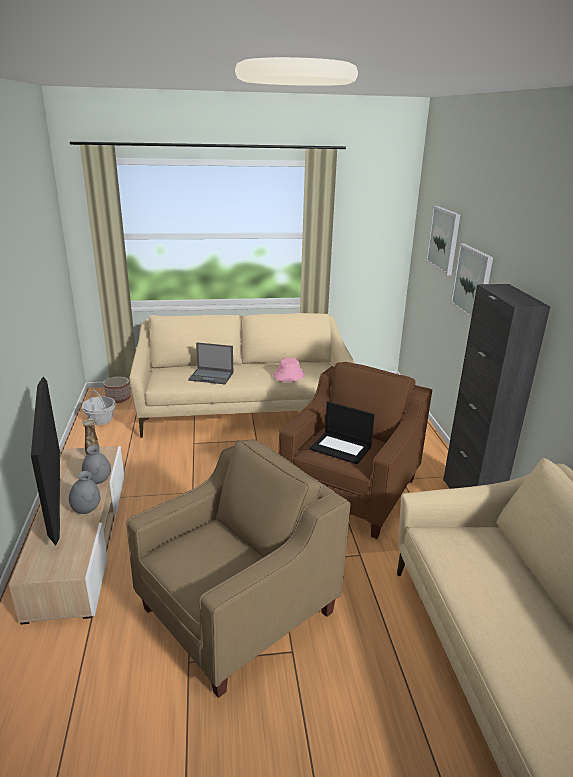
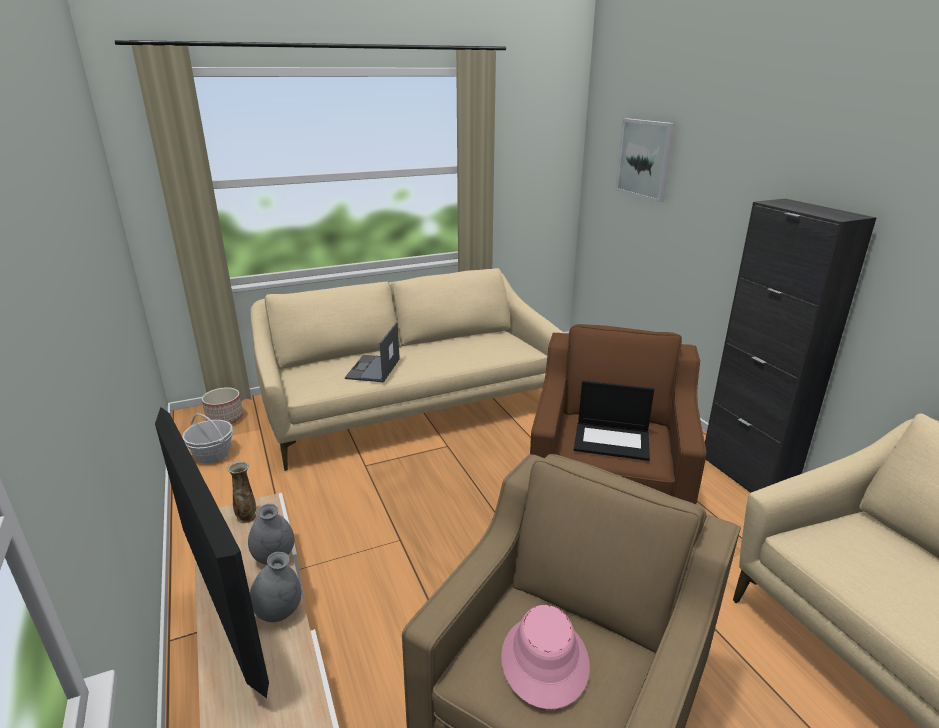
camera: 15 degrees left, 0 degrees up
(211, 376) = (373, 369): laptop -> laptop turned 105 degrees clockwise
(288, 375) = (473, 353): pink hat -> pink hat (544, 660)
(472, 282) = (707, 205): picture -> none

